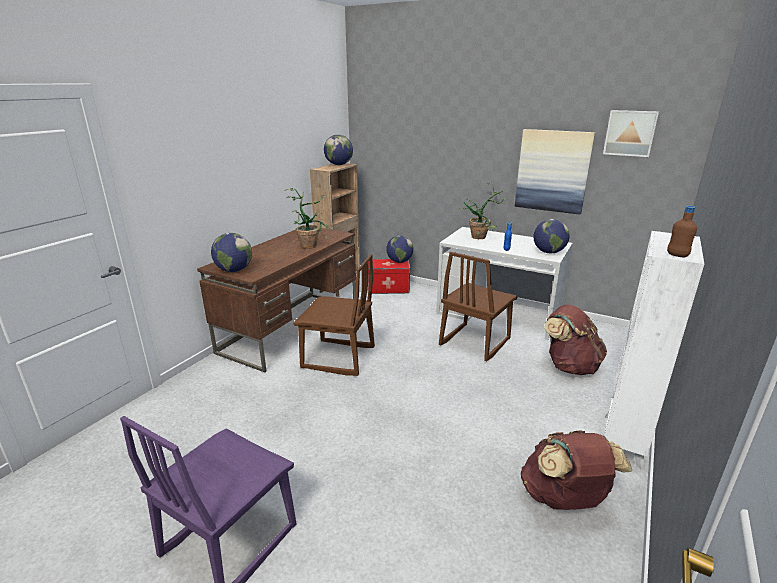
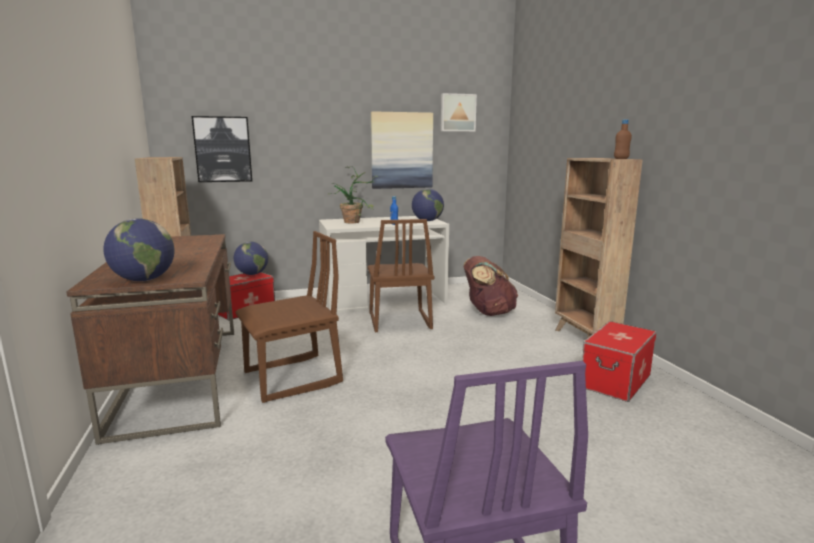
camera: 45 degrees left, 10 degrees down
(310, 244) = (194, 247): potted plant -> none
(339, 165) = (161, 157): globe -> none
(395, 157) = (223, 149): none -> picture
(564, 499) = (616, 381): brown backpack -> storage box
(622, 442) = (585, 338): white bookcase -> brown bookcase

